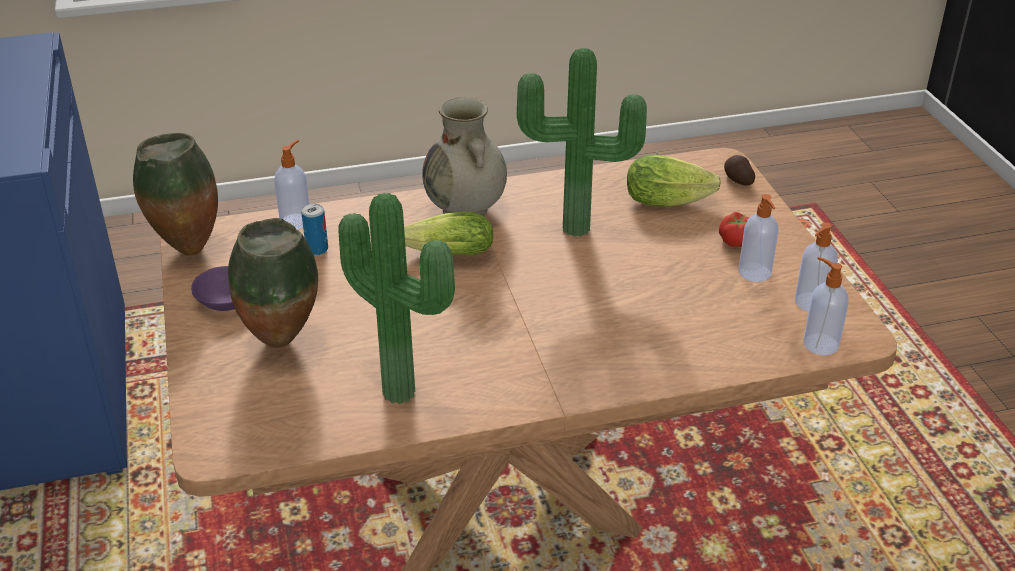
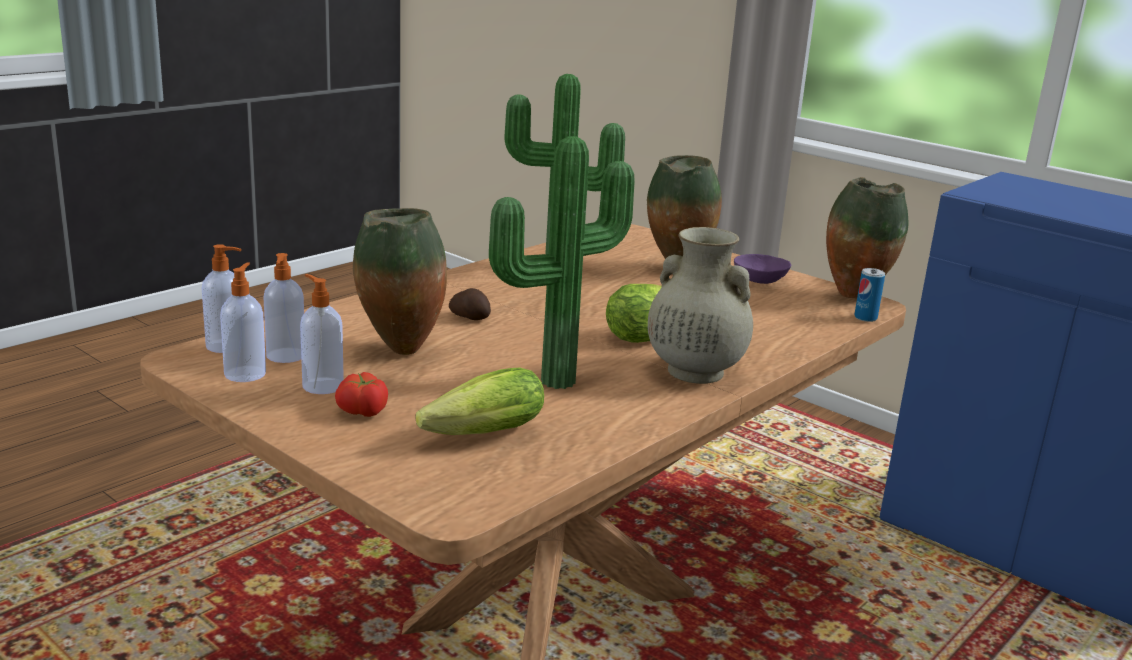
camera: 145 degrees right, 15 degrees down
(296, 221) = (822, 329): soap dispenser -> soap dispenser (285, 356)
(317, 249) = (762, 316): can -> can (865, 318)
(673, 296) = (399, 350): none -> vase
(737, 180) = (409, 487): potato -> potato (470, 317)

